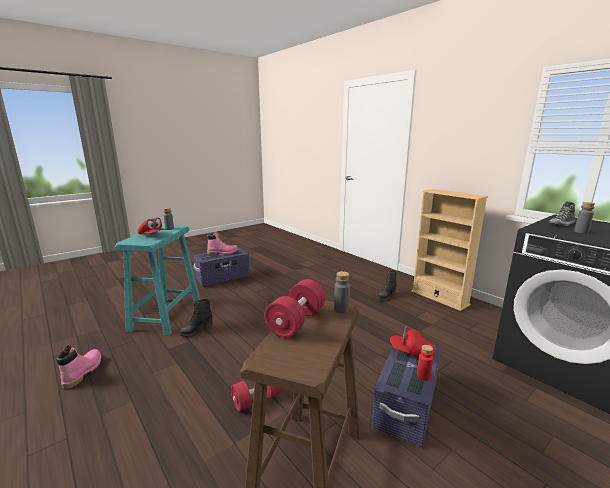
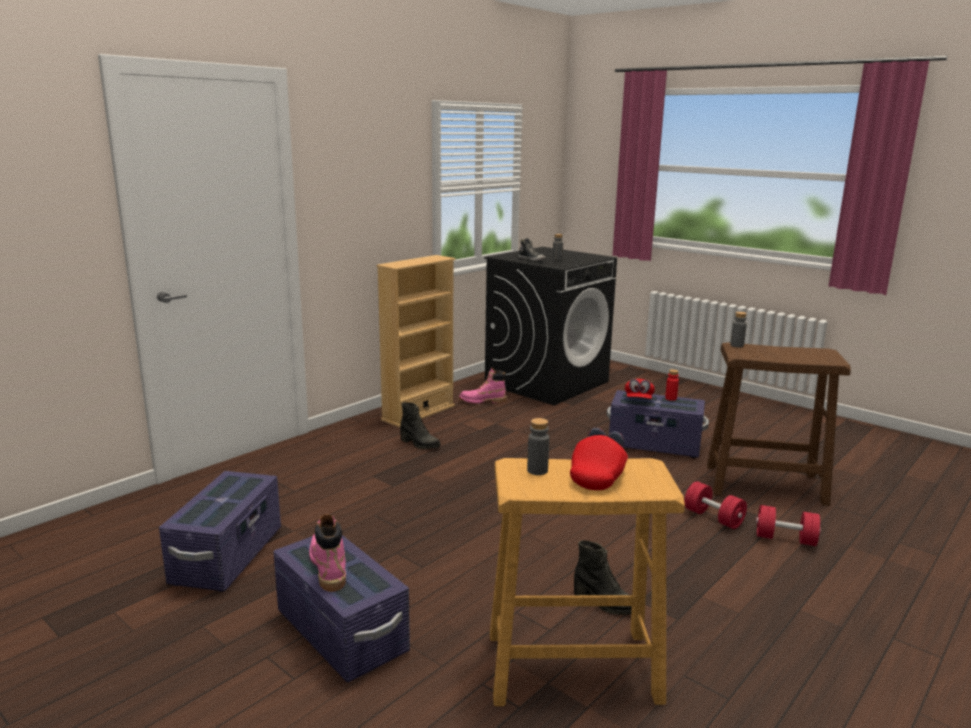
camera: 100 degrees left, 0 degrees up
(83, 371) = (803, 697): pink boot -> pink boot (482, 401)
(166, 315) = (571, 666): turquoise stool -> beige stool
(280, 262) = (228, 556): none -> purple storage box
(296, 322) = (775, 356): red dumbbell -> red dumbbell (785, 539)

